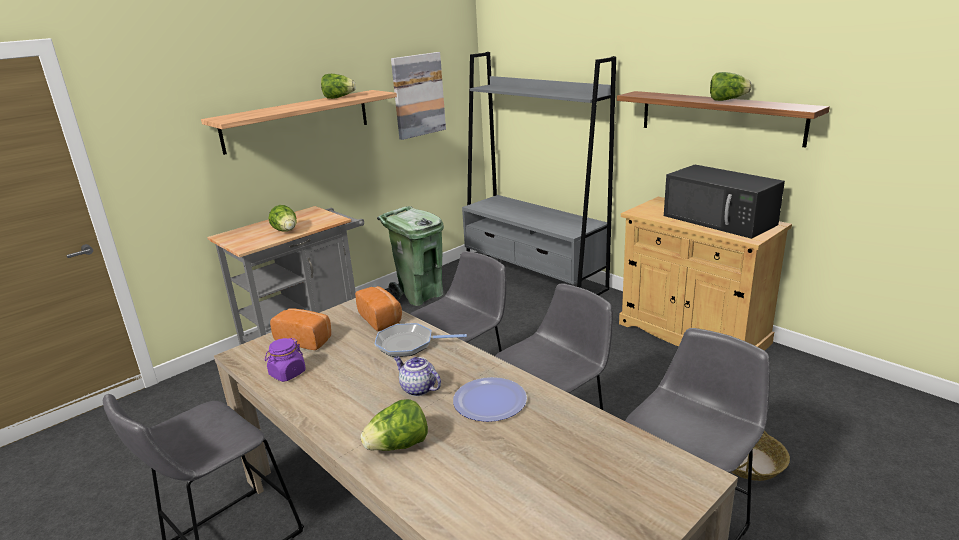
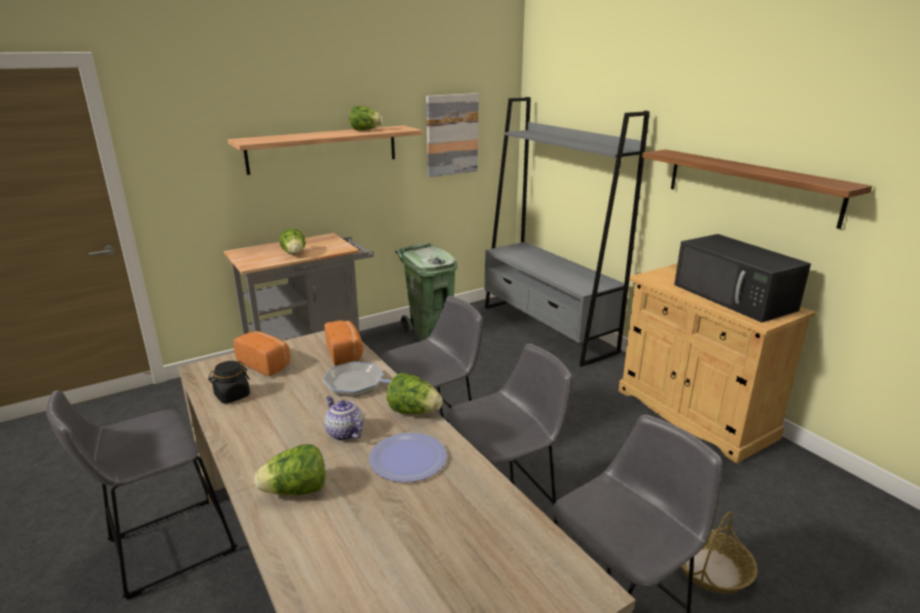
camera: 10 degrees right, 0 degrees up
(287, 374) = (232, 396): purple jar -> black jar
(727, 100) = (758, 167): lettuce -> lettuce (414, 411)

